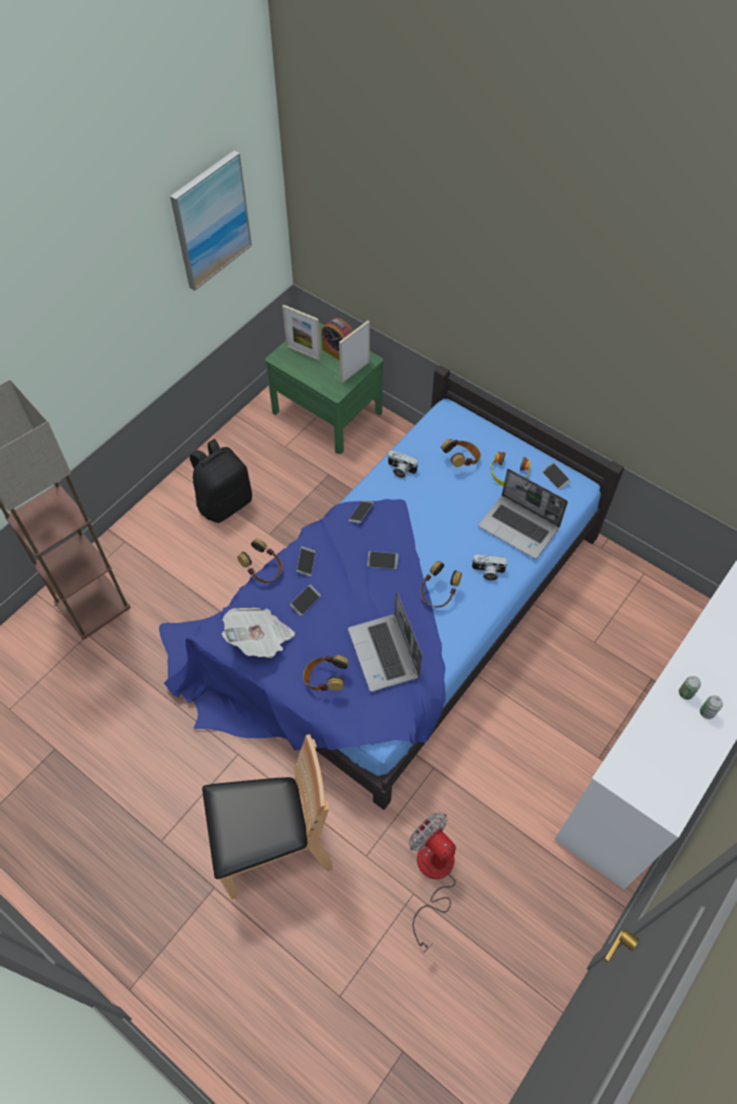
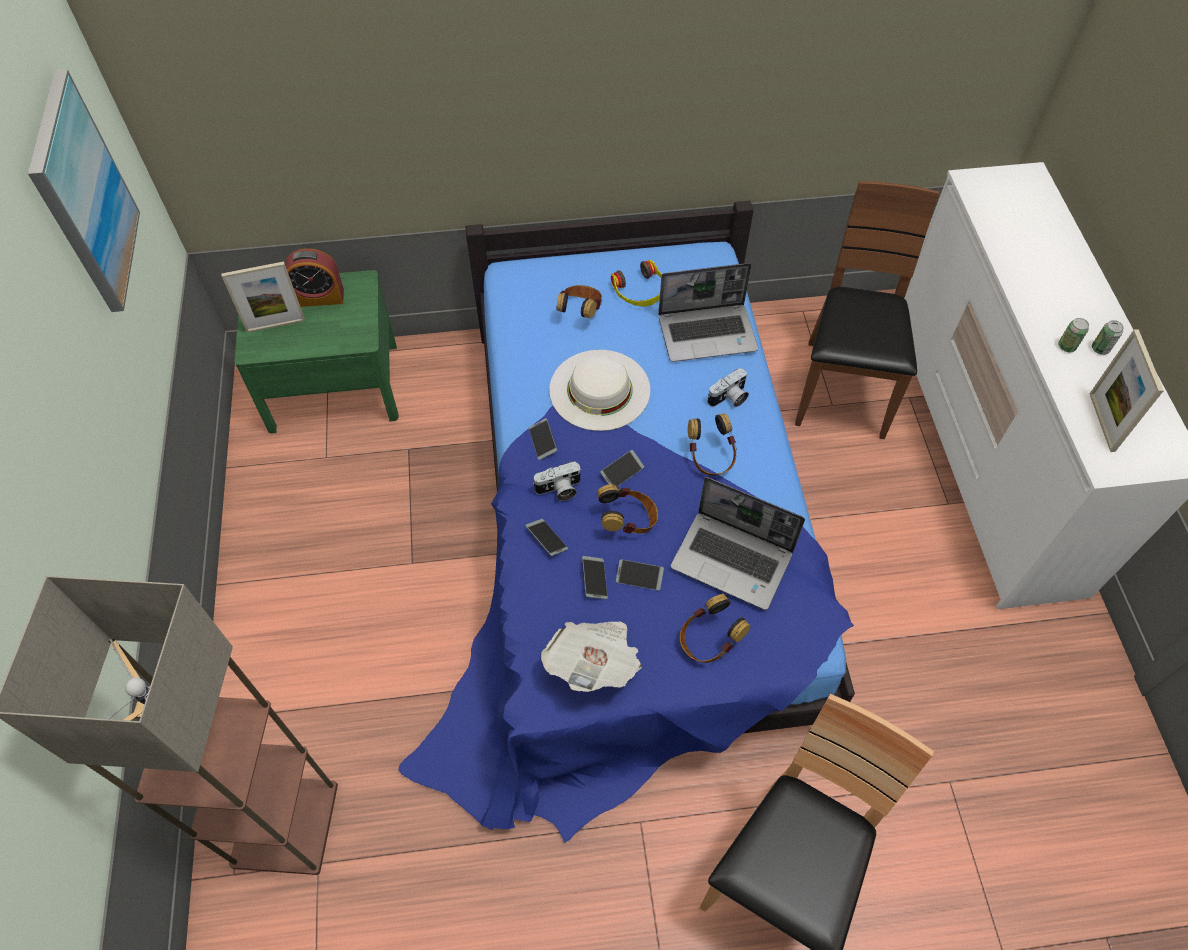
camera: 45 degrees left, 0 degrees up
(225, 502) = (322, 571): black backpack -> none
(263, 570) = (510, 587): headphones -> headphones (628, 521)
(355, 372) = (360, 304): picture frame -> picture frame (1101, 422)
(400, 470) = (530, 367): camera -> camera (559, 490)
(421, 510) = (599, 389): none -> white hat
(433, 875) = (945, 746): fan -> none
(555, 478) = (685, 262): phone -> phone (639, 577)
(612, 639) = (842, 390): none -> brown chair

